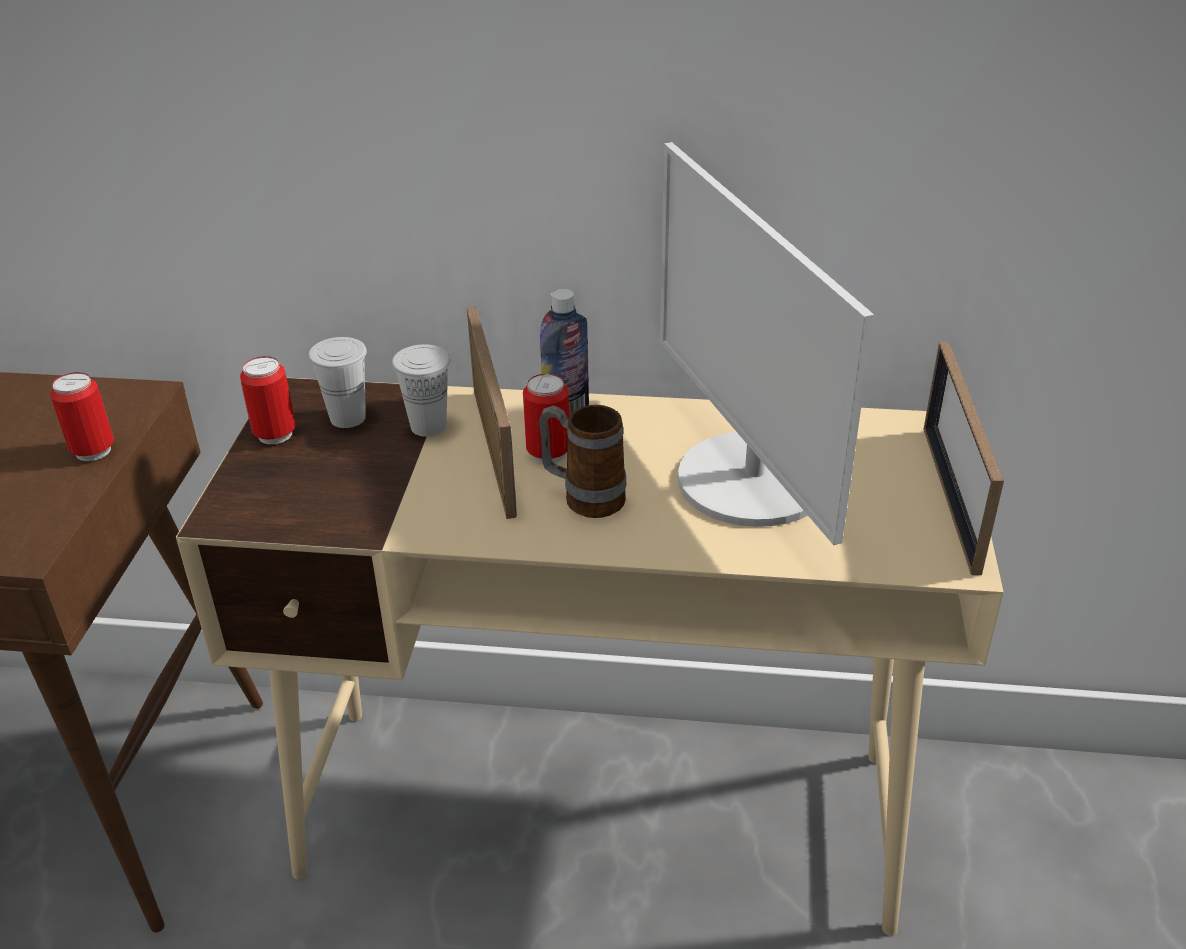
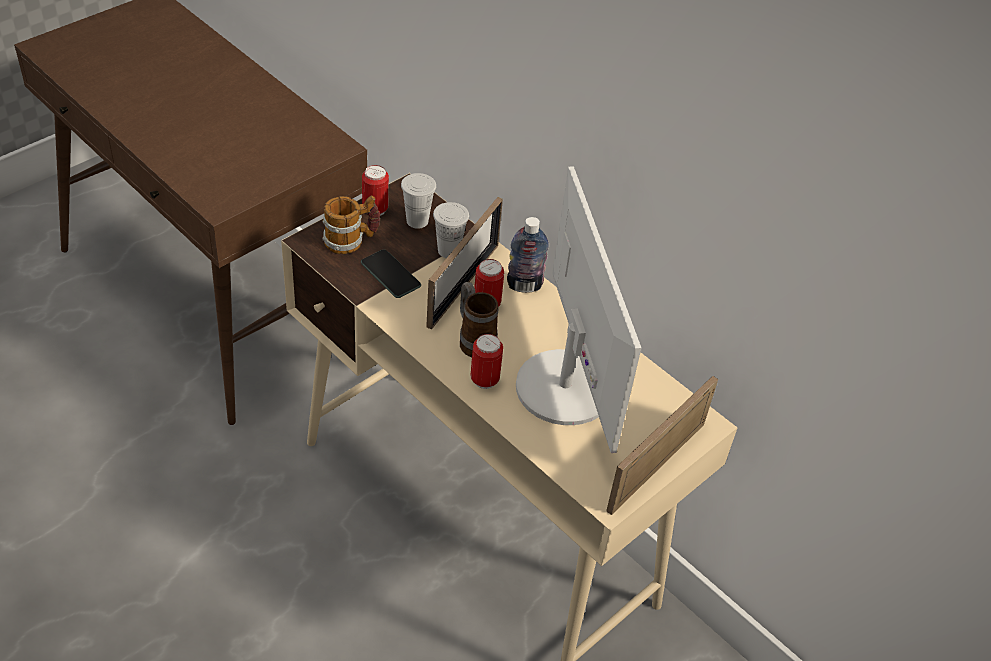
camera: 35 degrees right, 10 degrees up
(93, 451) = (291, 168): can -> can (484, 380)
(283, 483) = (351, 240): none -> mug
(385, 490) = (390, 274): none -> phone
(751, 481) = (566, 387): monitor -> monitor turned 150 degrees clockwise

